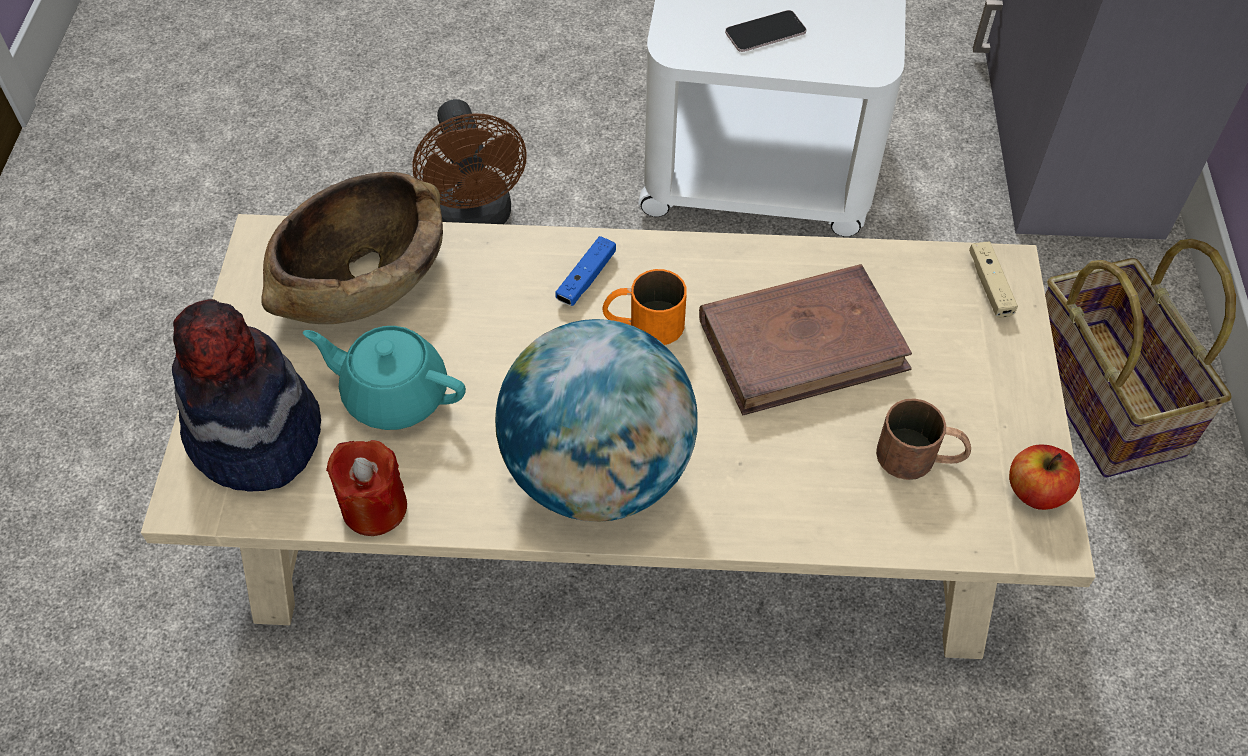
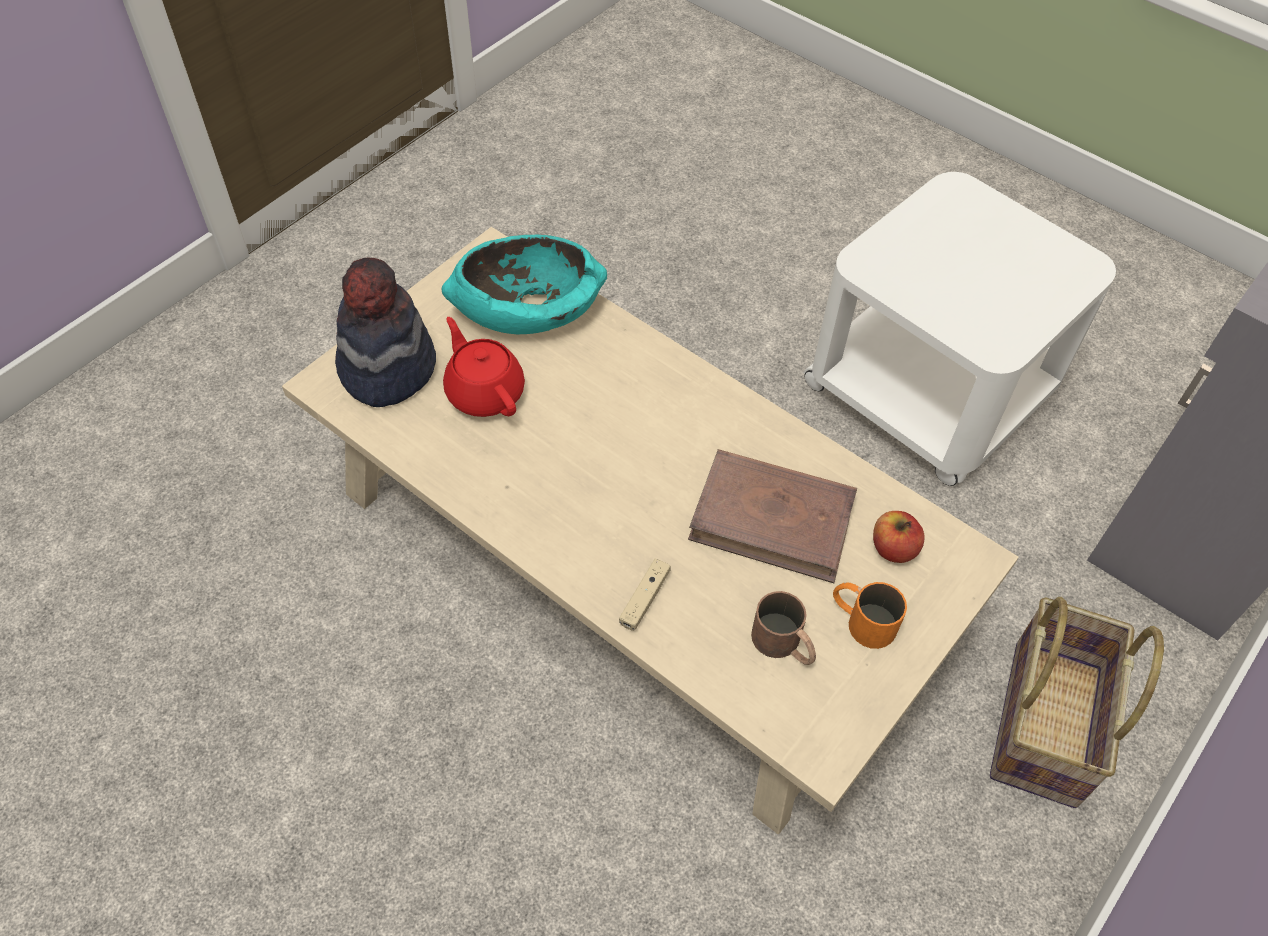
camera: 35 degrees right, 0 degrees up
(362, 279) = (528, 308): brown bowl -> turquoise bowl
(374, 507) = (415, 452): red candle -> none
(394, 394) = (484, 391): turquoise teapot -> red teapot
(475, 220) = (685, 322): brown fan -> none
(586, 278) = (667, 389): blue game controller -> none
(598, 473) = (562, 516): globe -> none
(643, 324) = (677, 441): orange mug -> orange mug (861, 619)
(765, 32) = (936, 286): phone -> none
(990, 285) = (952, 563): beige game controller -> beige game controller (644, 599)
(1036, 491) = (846, 721): apple -> apple (893, 548)

